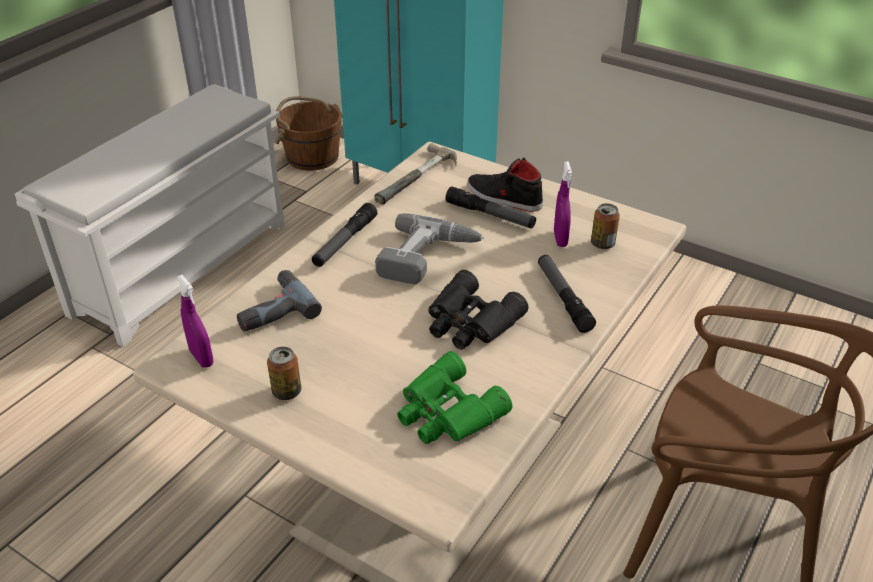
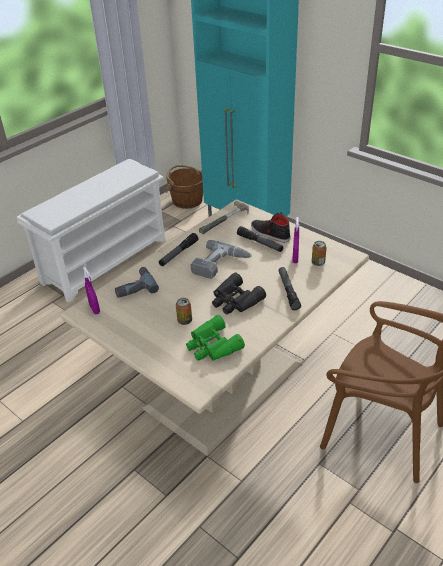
camera: 10 degrees right, 0 degrees up
(286, 392) = (133, 329): can -> can (184, 321)

